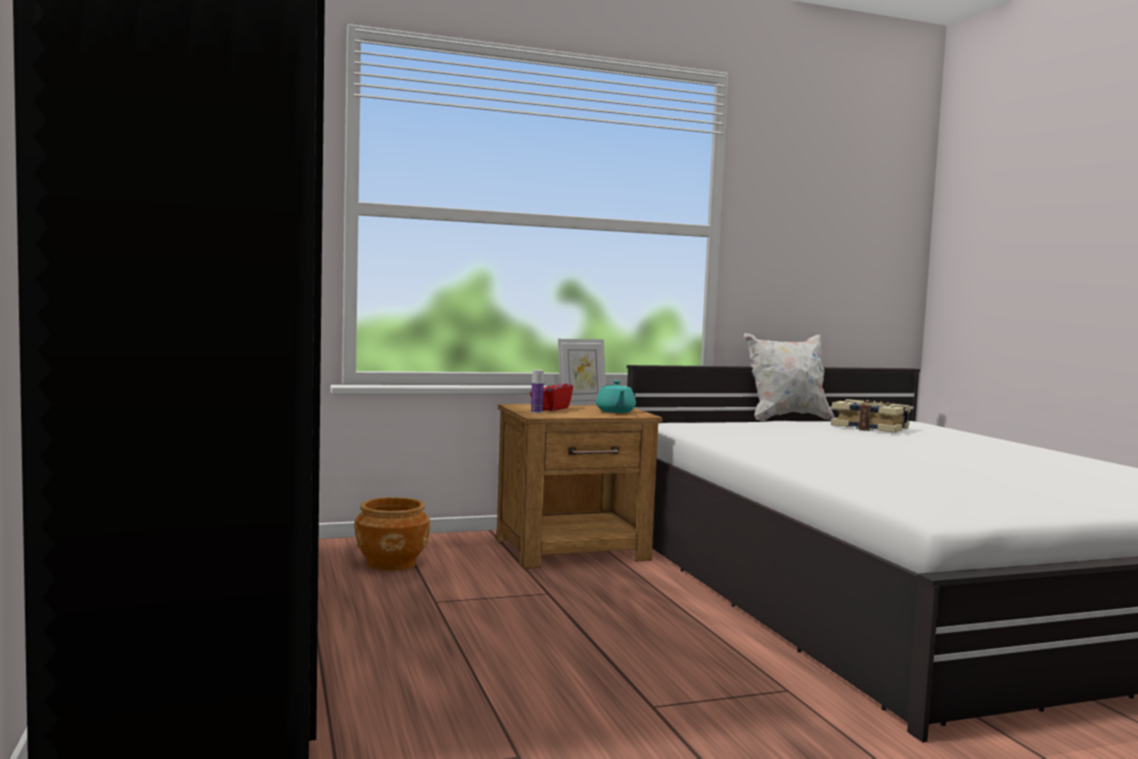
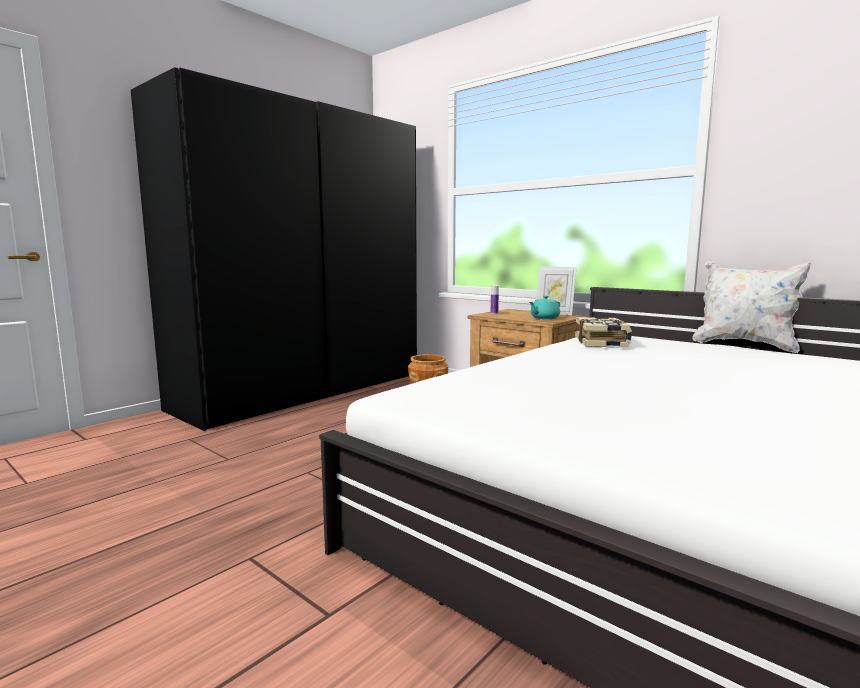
camera: 60 degrees right, 5 degrees up
(550, 408) = (516, 313): red tissue box -> none
(870, 428) = (790, 362): book -> book (602, 343)

